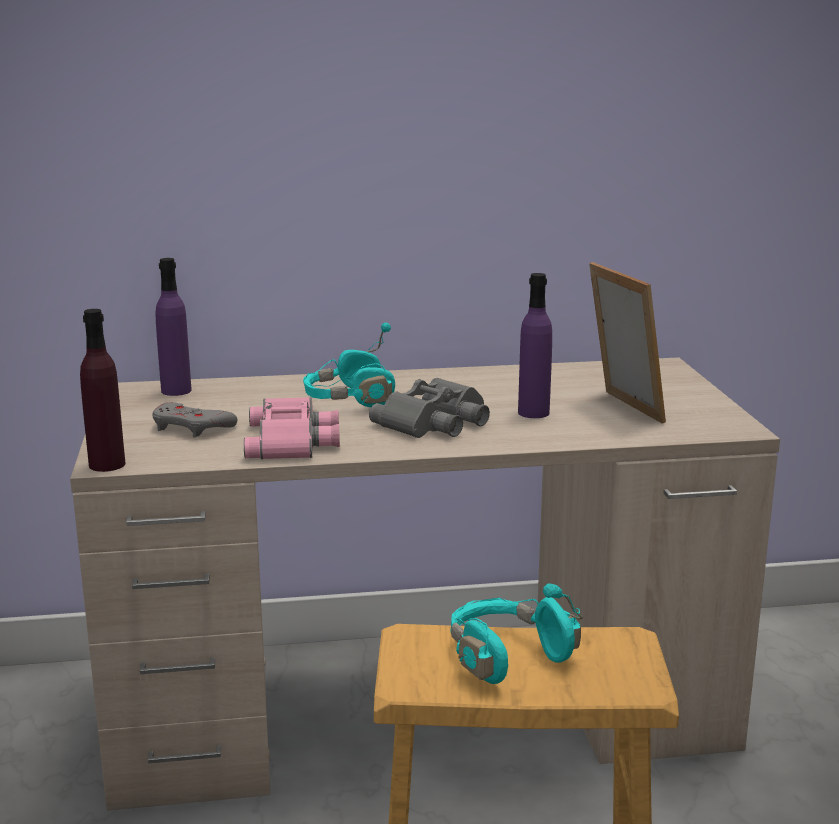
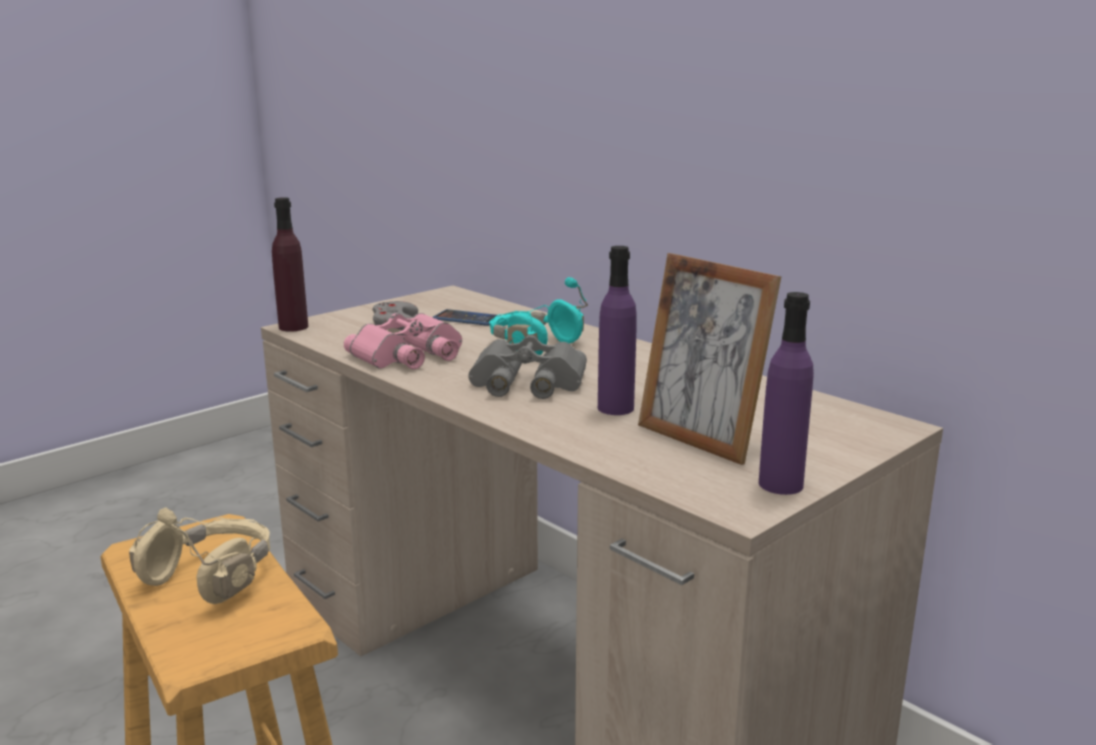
camera: 55 degrees right, 0 degrees up
(176, 391) = (466, 302): purple bottle -> purple bottle (780, 484)
(228, 401) = (466, 319): none -> phone
(505, 656) = (213, 577): turquoise headphones -> beige headphones
(622, 408) = (700, 439): picture frame -> picture frame turned 105 degrees clockwise

